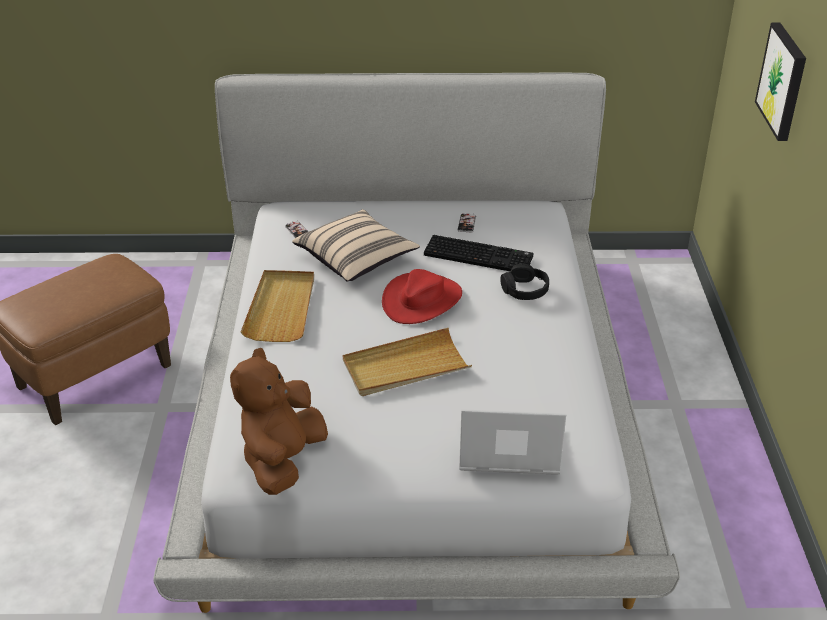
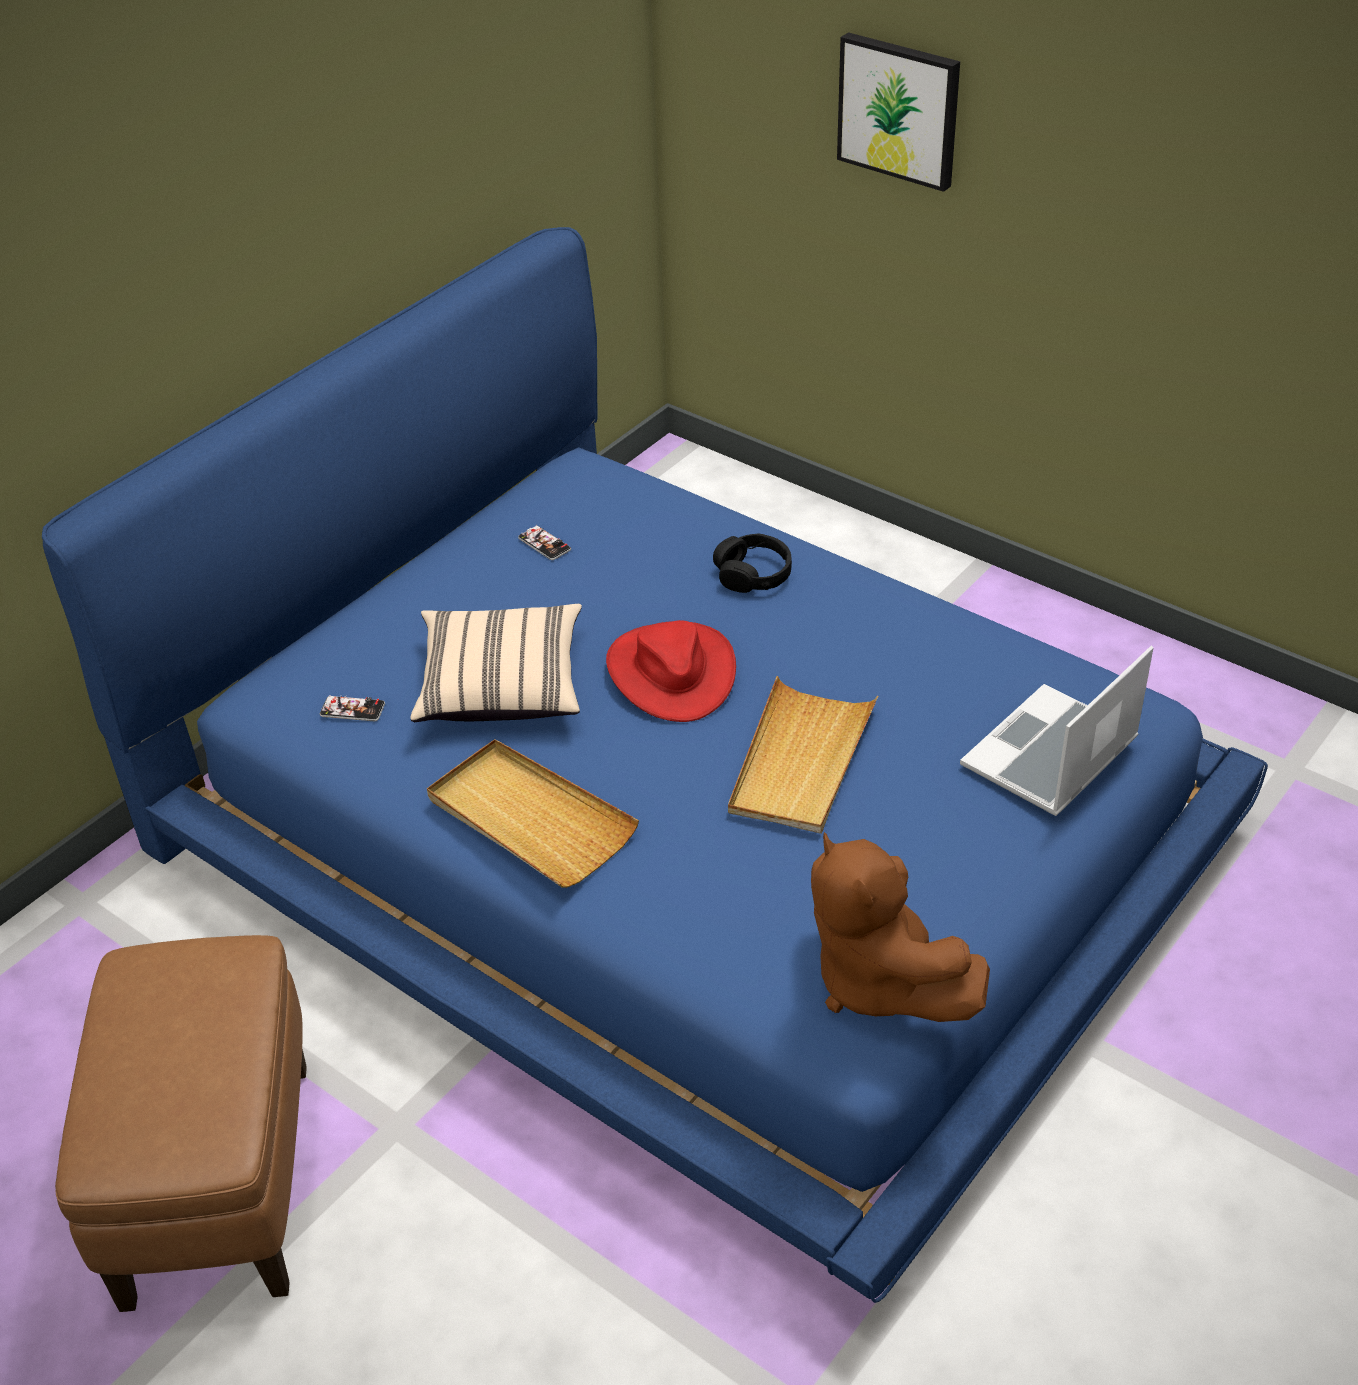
camera: 50 degrees left, 5 degrees up
(413, 401) = (684, 835): white bed -> blue bed
(479, 255) = (632, 571): keyboard -> none

